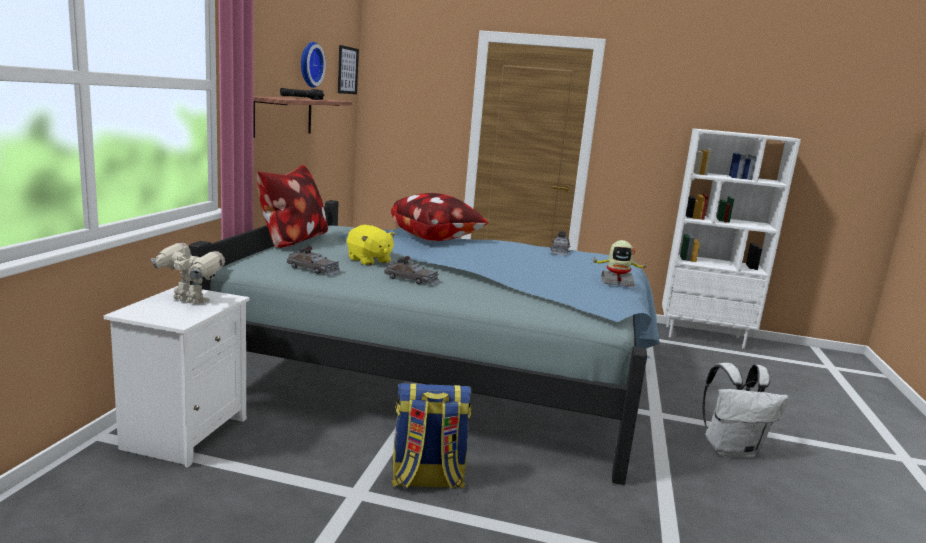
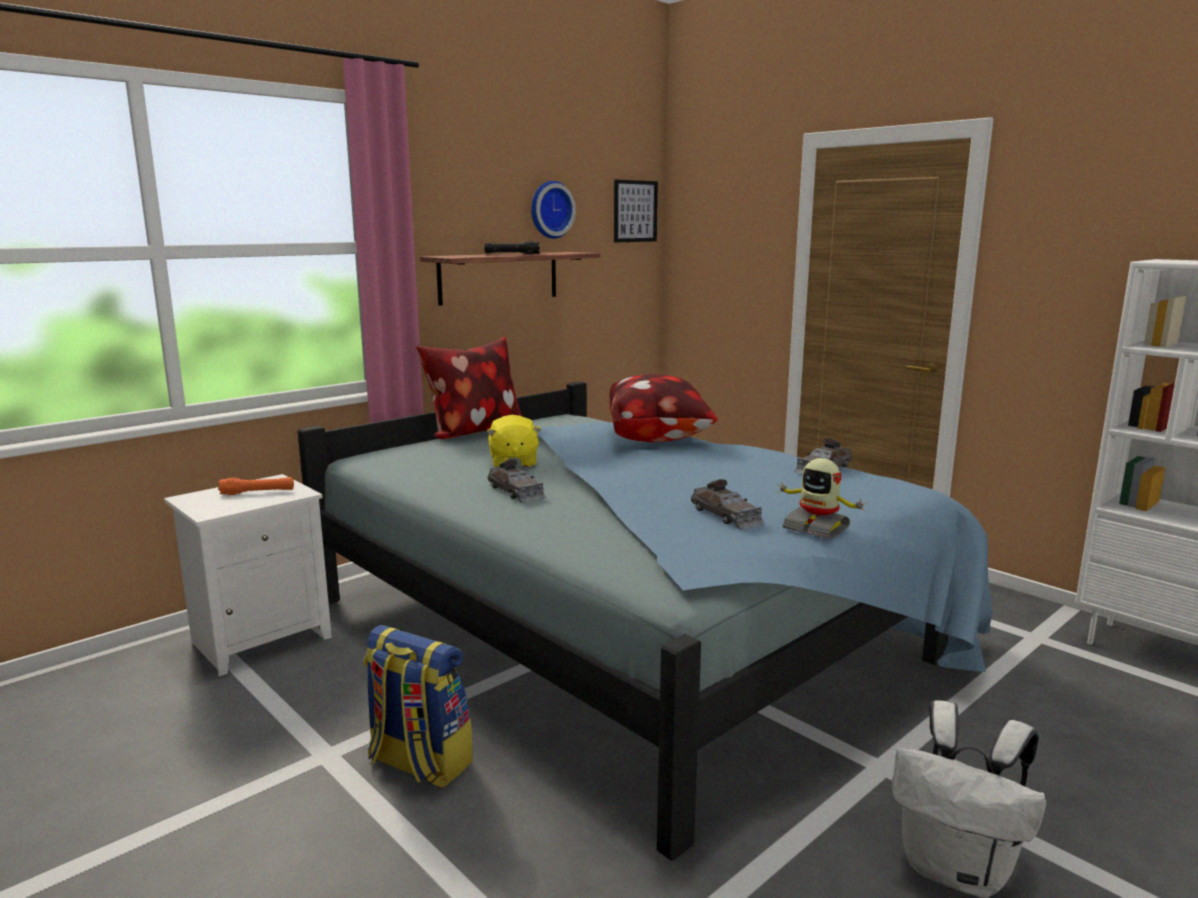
camera: 35 degrees right, 0 degrees up
(189, 301) = (257, 492): toy robot -> orange flashlight
(314, 269) = (425, 468): grey toy car -> grey toy car (726, 516)

